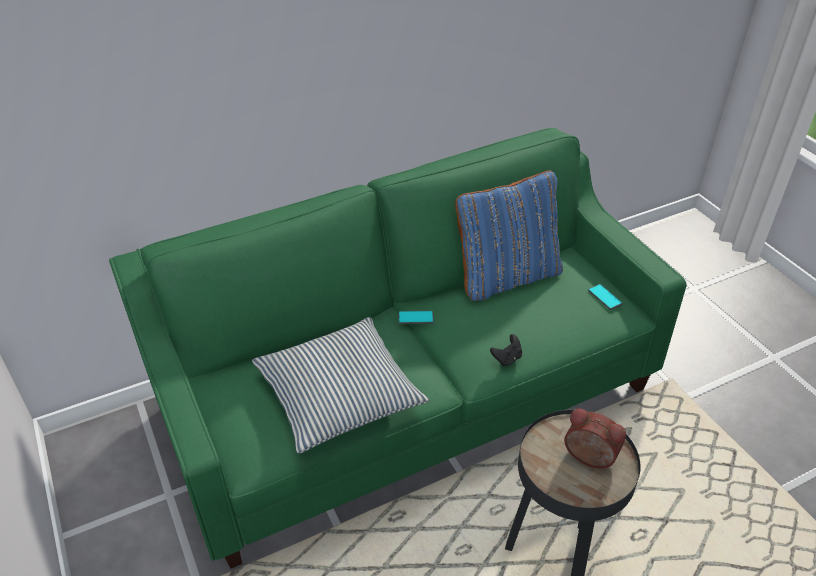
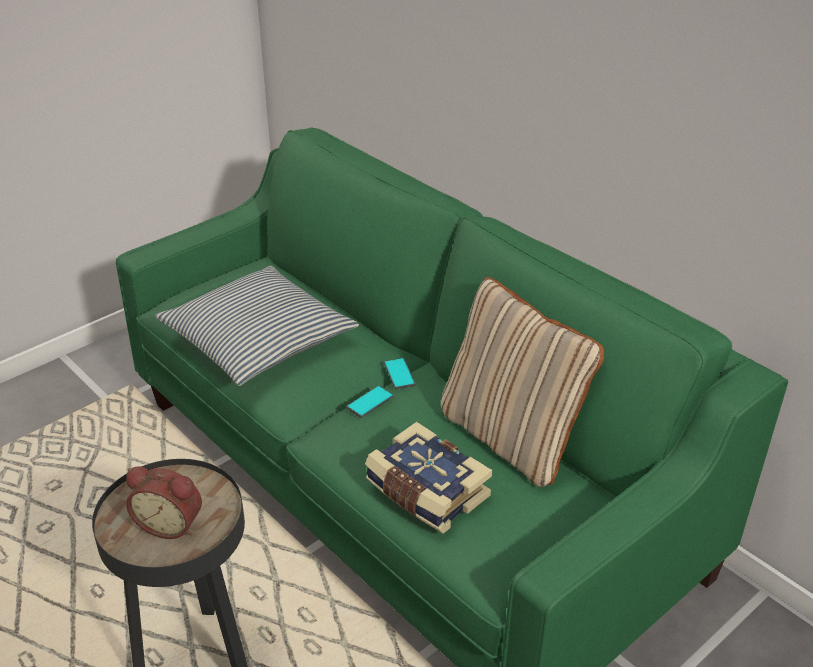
camera: 75 degrees right, 5 degrees down
(506, 276) = (511, 437): blue pillow -> beige pillow
(507, 358) = (351, 456): black game controller -> none
(554, 326) = (425, 493): none -> book
(588, 458) = (171, 523): alarm clock -> alarm clock turned 90 degrees clockwise
(605, 297) = (515, 544): phone -> phone (370, 402)

